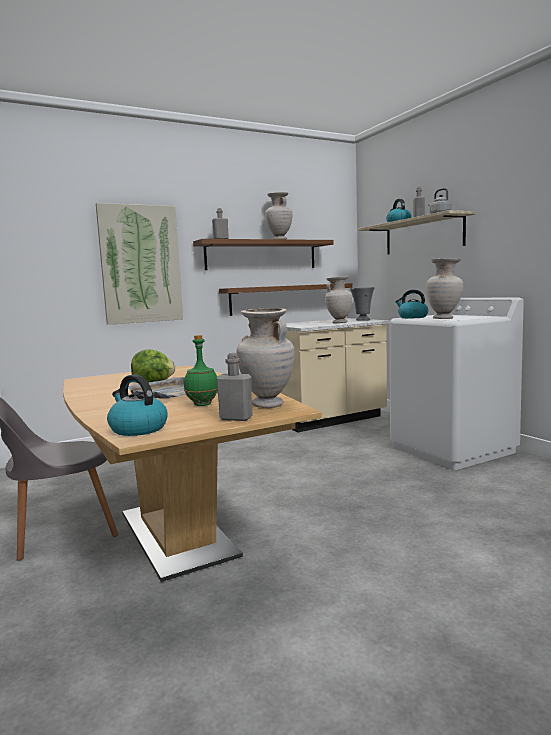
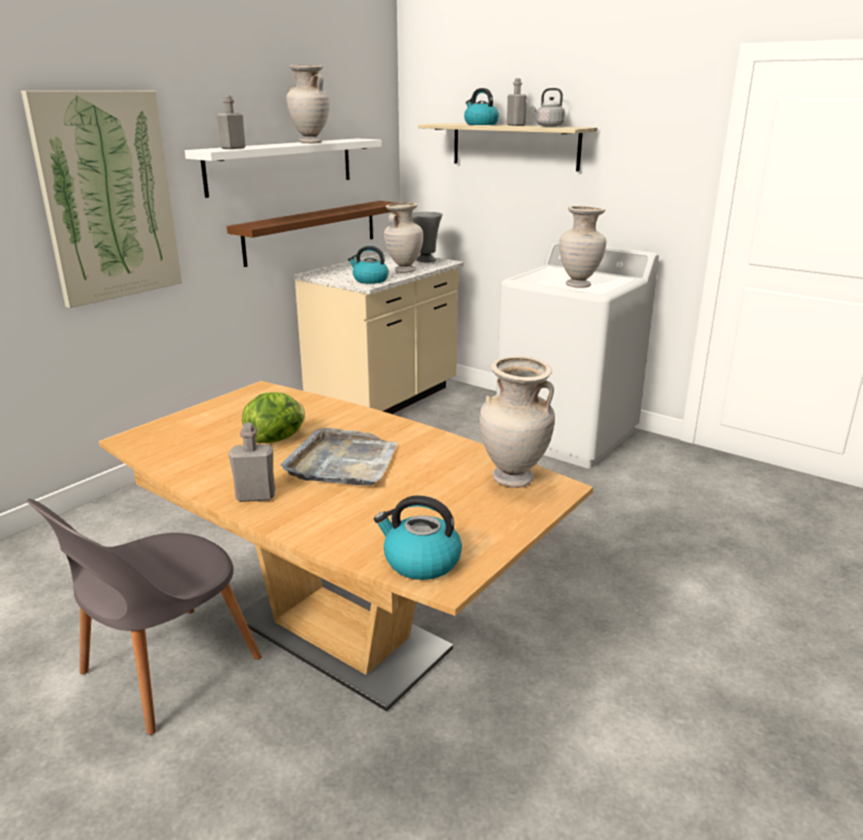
camera: 25 degrees left, 15 degrees up
(203, 404) = (428, 489): green bottle -> none
(236, 418) = (513, 516): grey bottle -> grey bottle (255, 496)
(261, 255) = (281, 165): brown shelf -> white shelf
(412, 317) = (530, 278): kettle -> kettle (370, 280)

